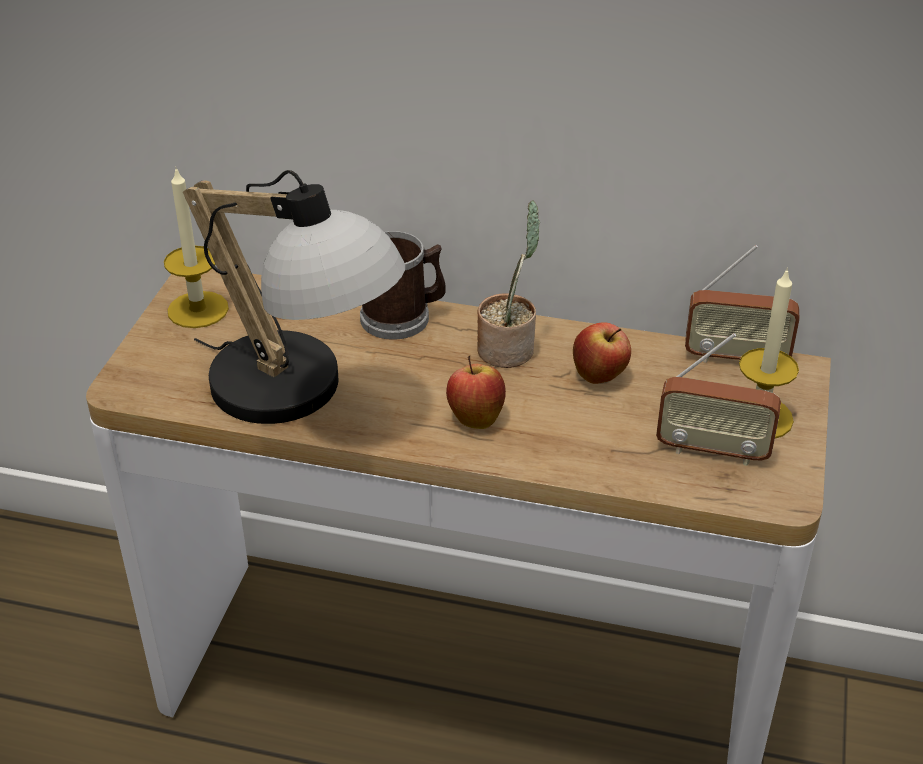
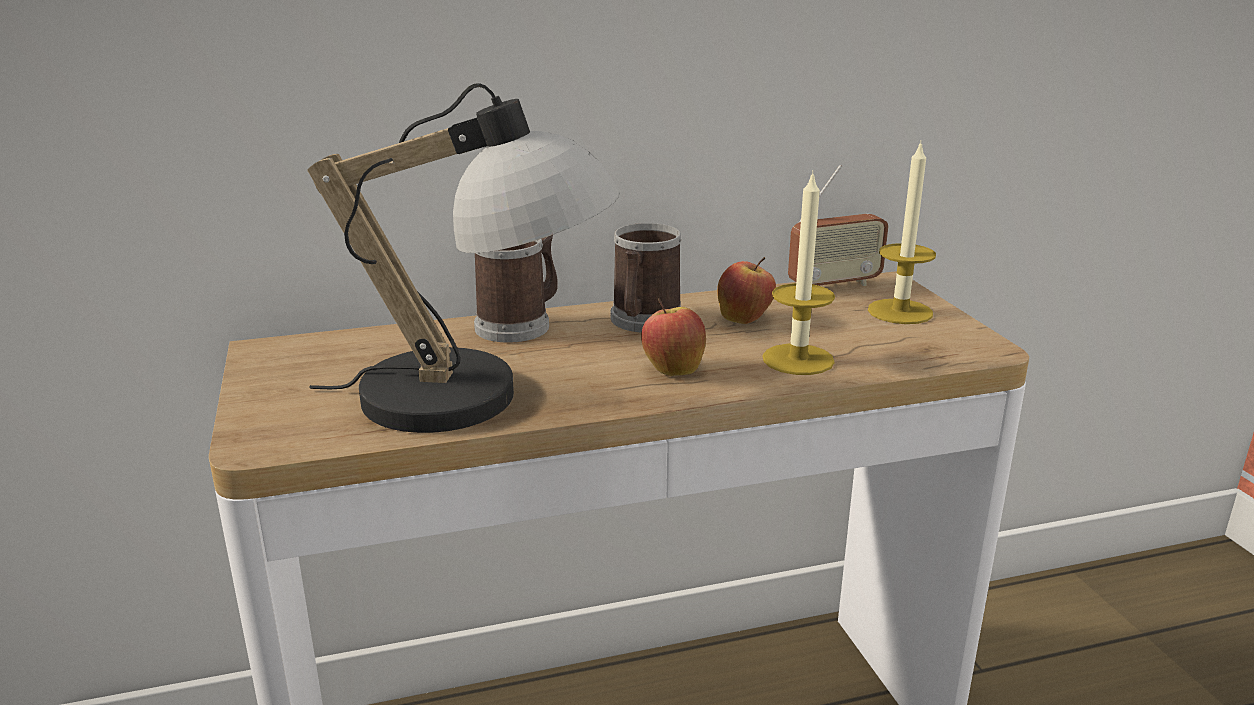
camera: 30 degrees left, 15 degrees down
(198, 309) = (289, 367): candle -> candle (798, 359)
(508, 348) = (643, 321): potted plant -> mug
(712, 450) = (895, 338): radio -> none

